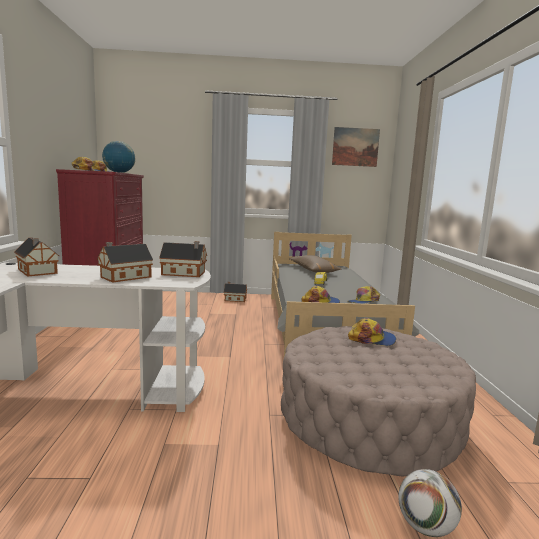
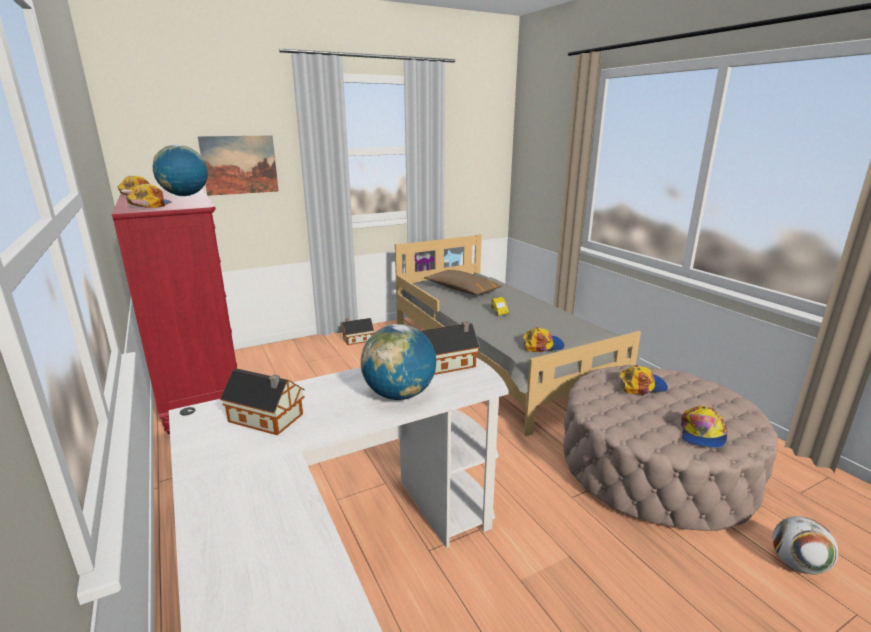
camera: 25 degrees left, 10 degrees up
(124, 277) = (399, 395): toy house -> globe
(355, 147) = (473, 123): picture -> picture (240, 165)
(363, 302) = (577, 333): cap -> cap (702, 434)

